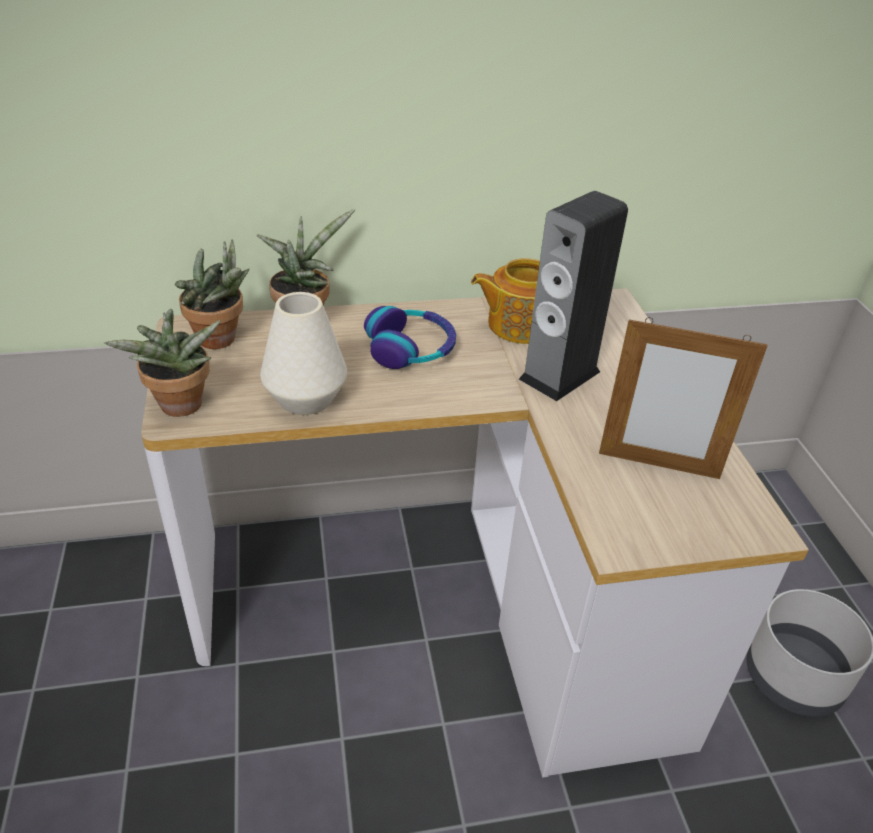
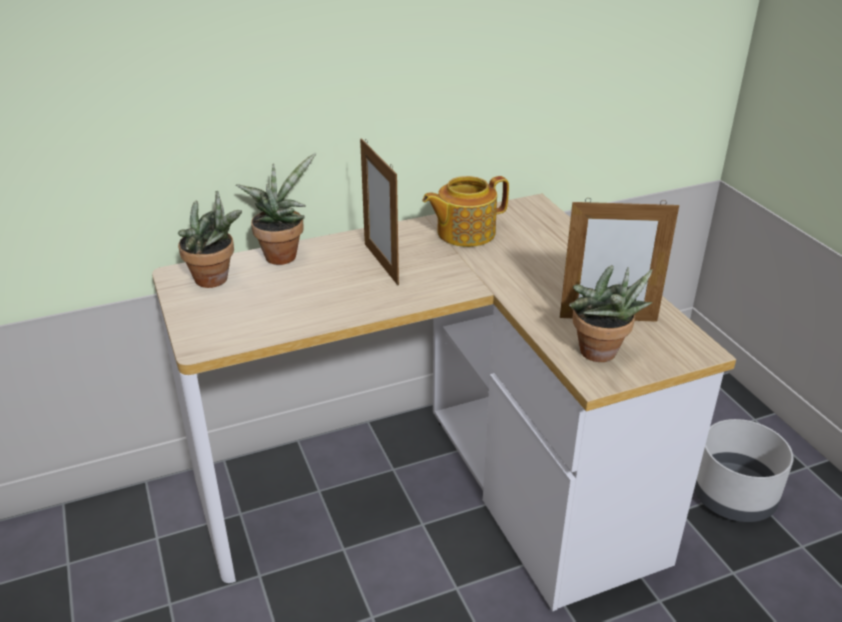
camera: 10 degrees left, 5 degrees down
(180, 409) = (203, 337): potted plant -> potted plant (601, 355)
(306, 398) = (307, 313): white vase -> none
(411, 349) = (381, 263): headphones -> picture frame
(559, 375) = (509, 266): speaker -> none

